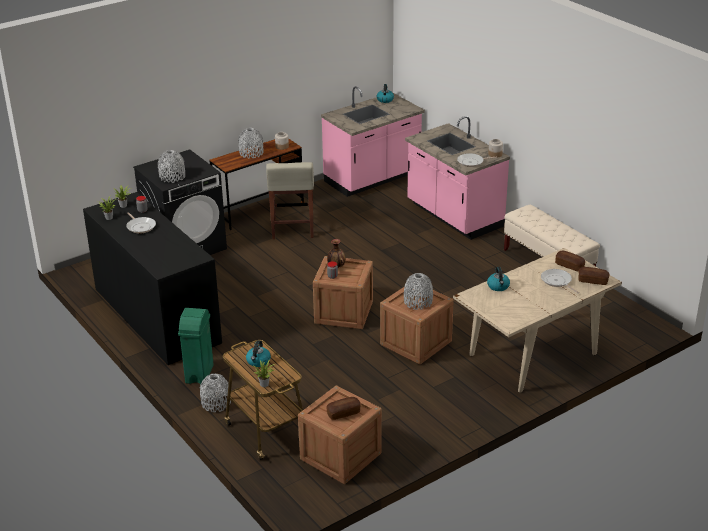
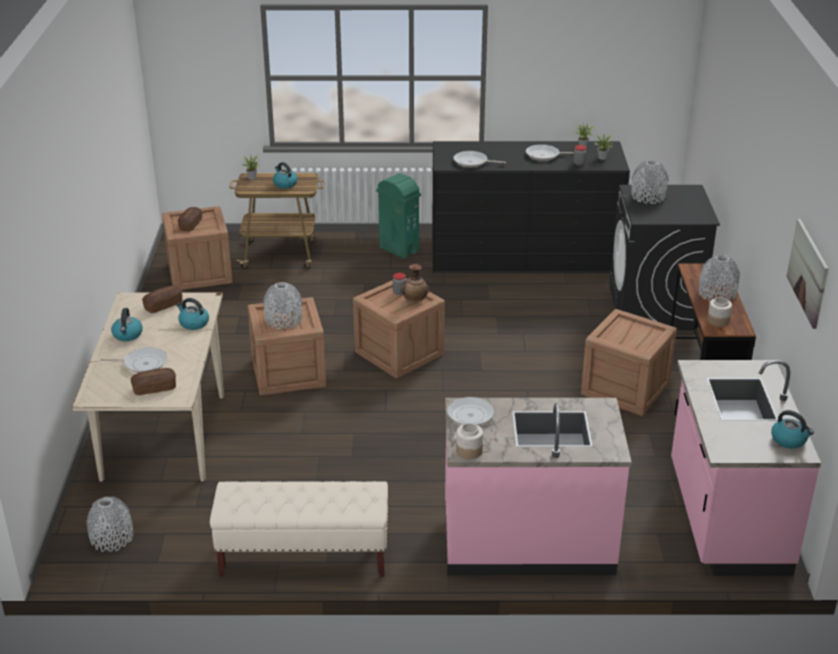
camera: 125 degrees right, 0 degrees up
(183, 249) = (472, 162): none -> frying pan
(216, 403) = (347, 245): grey vase -> grey vase (112, 538)
(292, 229) = (625, 389): beige stool -> crate
(328, 51) = (808, 272): none -> picture
(542, 302) = (128, 335): none -> kettle
(593, 280) = (105, 387): bread -> bread (163, 305)

